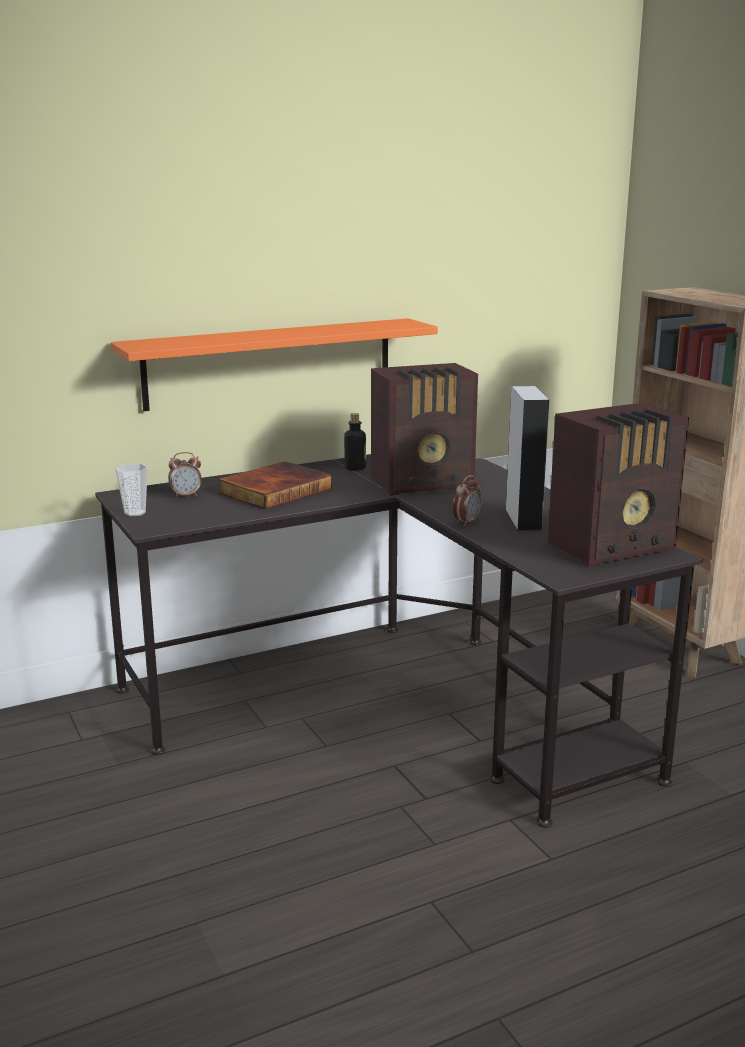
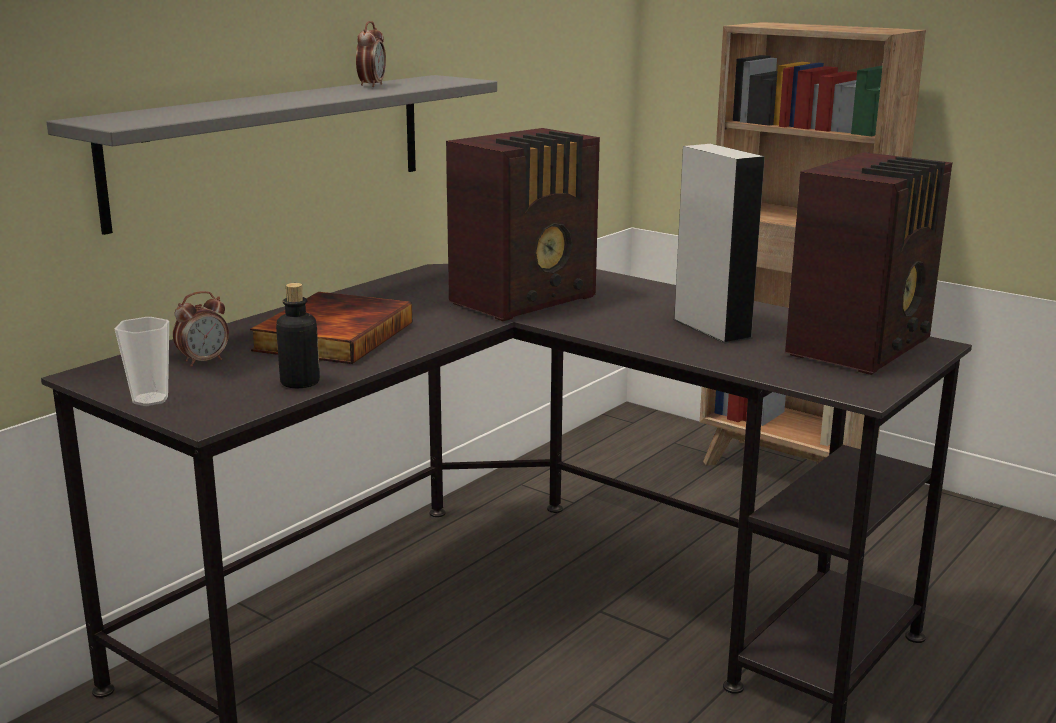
camera: 25 degrees left, 0 degrees up
(270, 363) = (273, 147): orange shelf -> grey shelf
(355, 468) = (407, 291): bottle -> bottle (300, 382)
(466, 522) = (648, 341): alarm clock -> alarm clock (371, 85)

